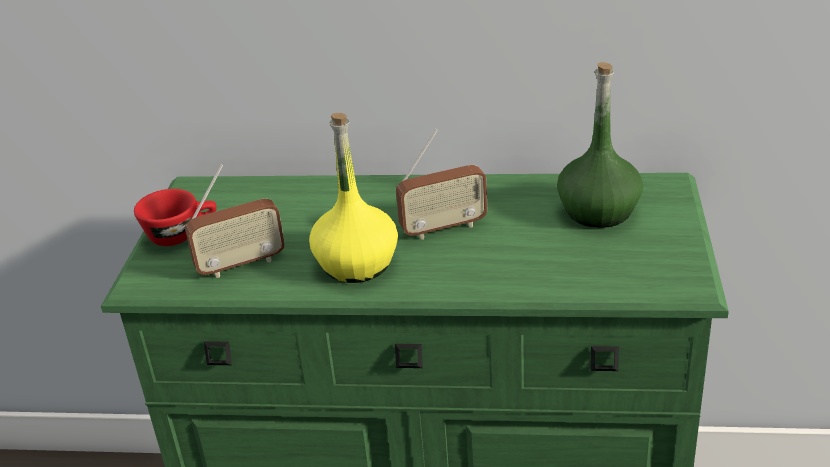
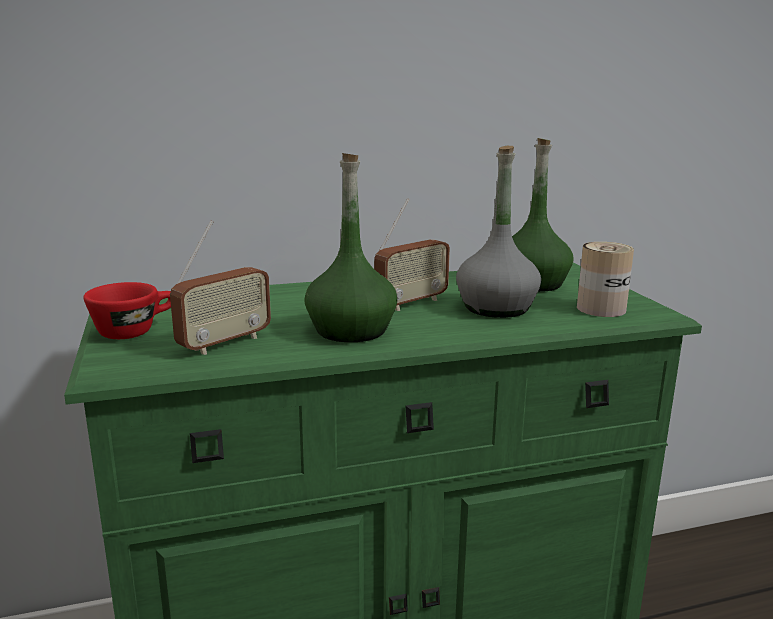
camera: 25 degrees left, 15 degrees down
(357, 264) = (351, 330): yellow bottle -> green bottle
(521, 250) = (496, 308): none -> grey bottle
(631, 268) = (601, 309): none -> can

